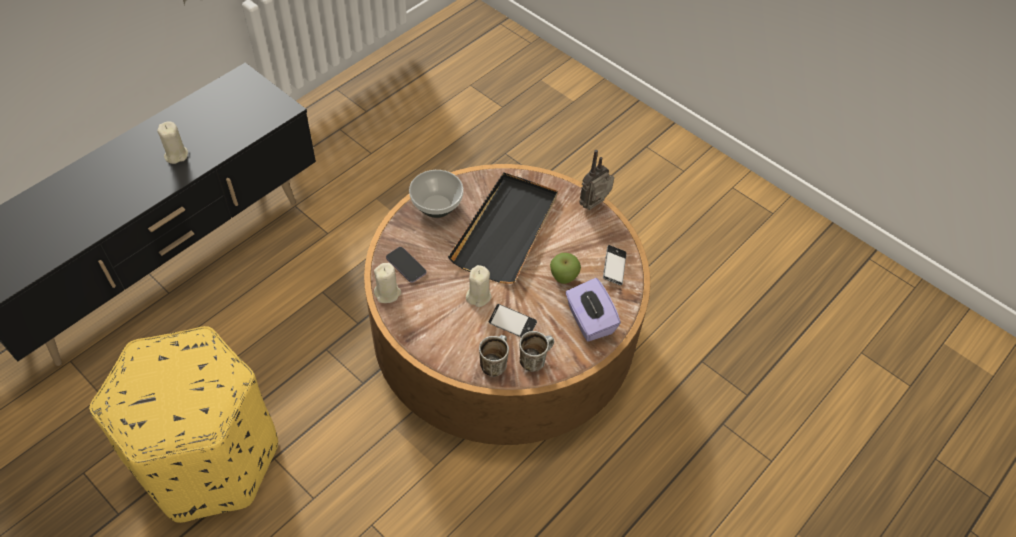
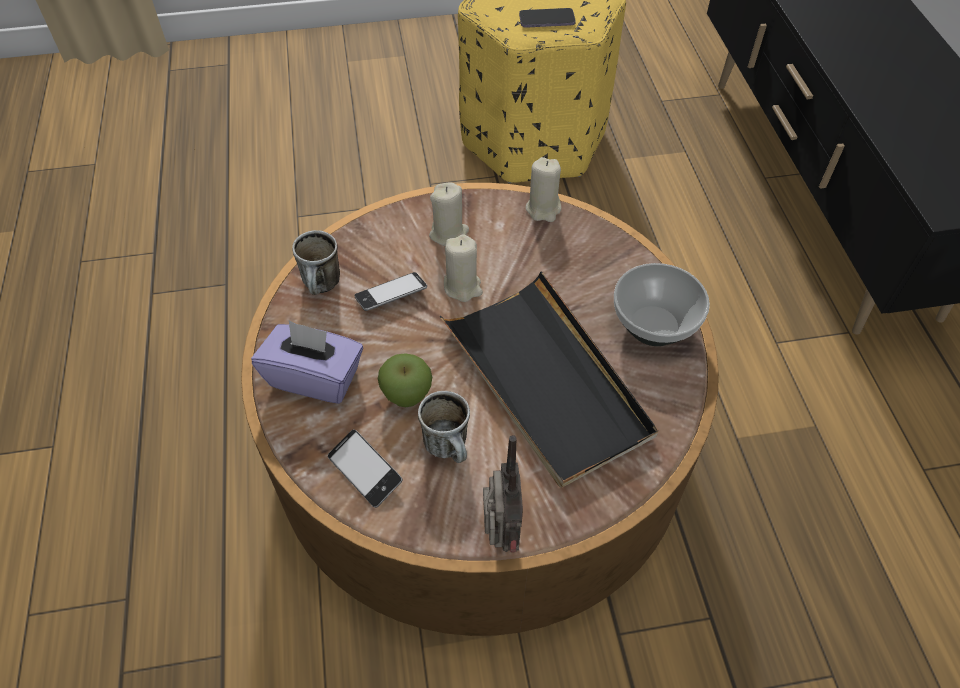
camera: 130 degrees right, 0 degrees up
(176, 155) = (893, 86): beige candle -> beige candle (449, 234)
(406, 265) = (572, 244): phone -> phone (547, 20)
(494, 363) = (358, 248): mug -> mug (450, 449)

